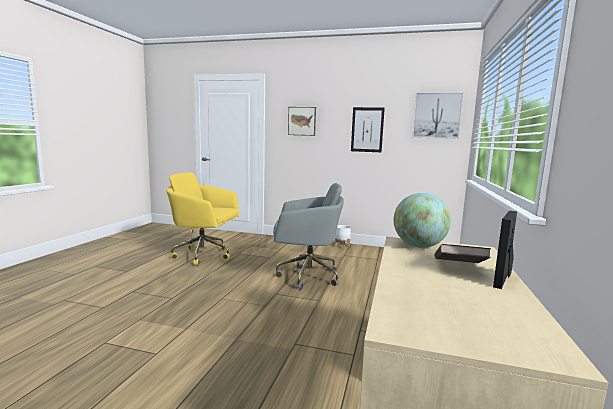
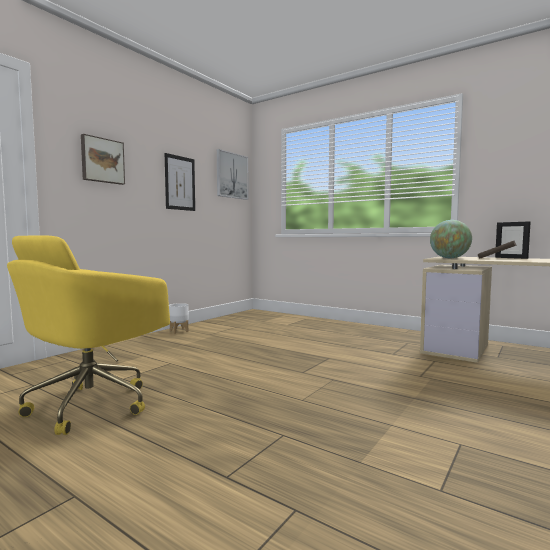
camera: 70 degrees left, 5 degrees down
(305, 277) = (261, 355): grey office chair -> none

